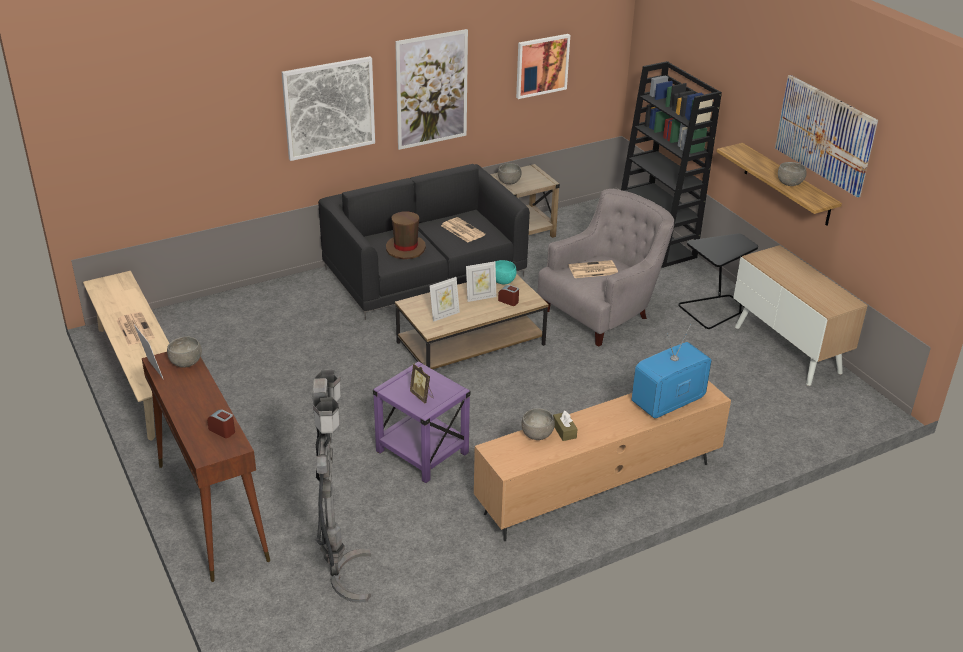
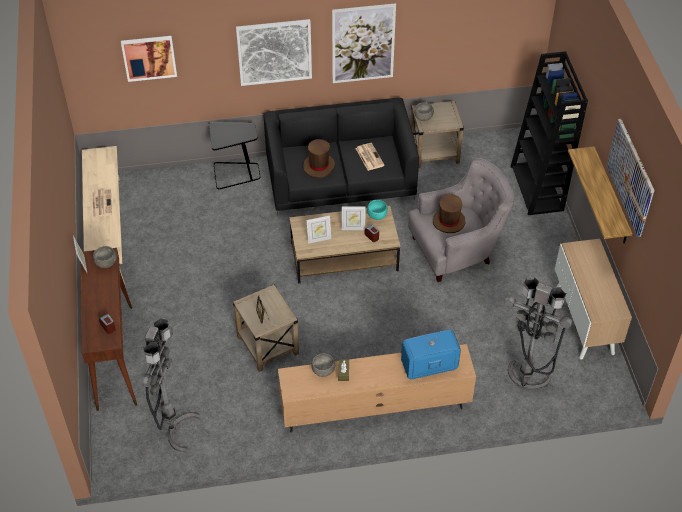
camera: 20 degrees right, 15 degrees up
(421, 452) = (267, 345): purple side table -> beige side table
(542, 65) = (464, 31): picture -> picture (149, 57)
(592, 270) = (448, 221): newspaper -> brown hat
(713, 310) = (547, 268): black side table -> black side table (235, 174)
(762, 422) = (524, 383): none -> grey floor lamp
(790, 184) = (603, 203): grey bowl -> none

